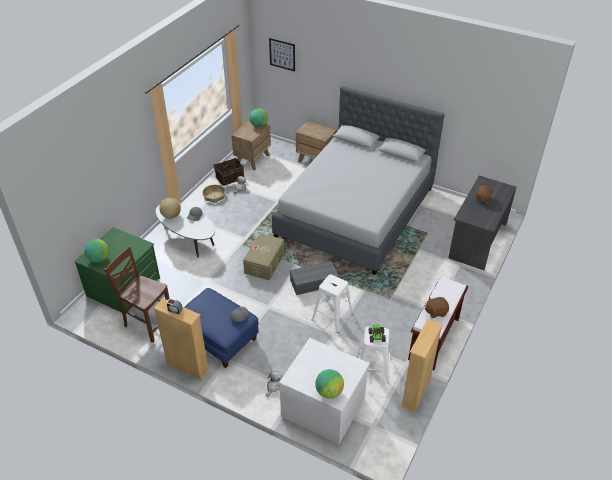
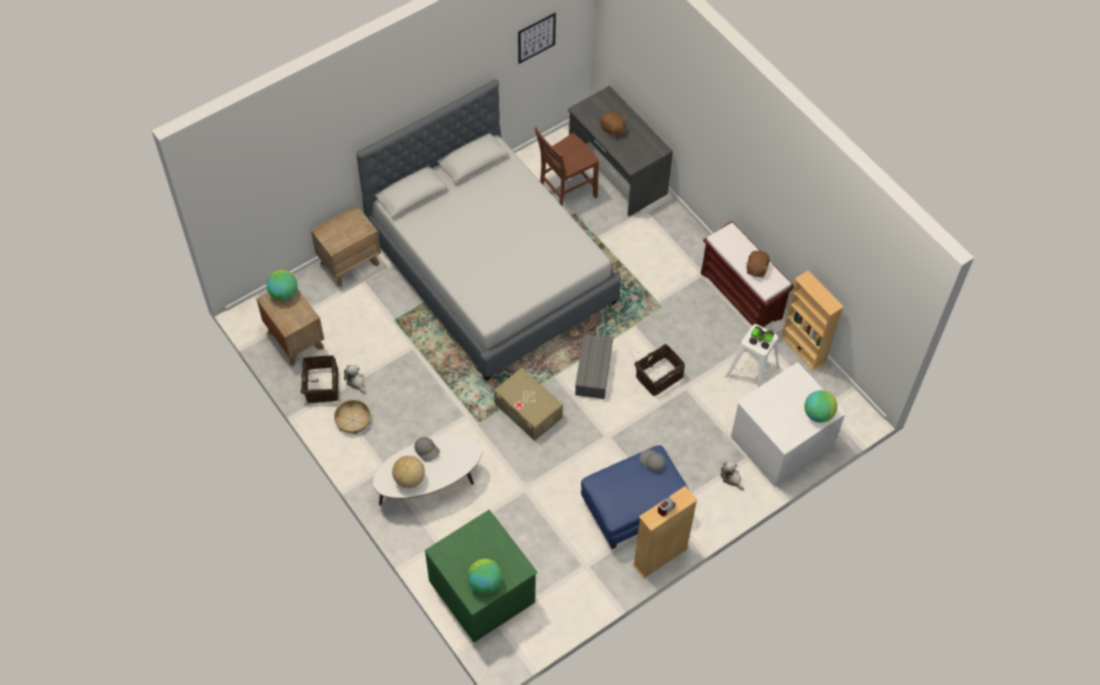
camera: 65 degrees left, 15 degrees up
(148, 323) = (565, 580): brown chair -> brown chair (565, 194)
(282, 54) = (254, 184): picture -> picture (536, 37)
(332, 316) = (658, 376): white stool -> basket

